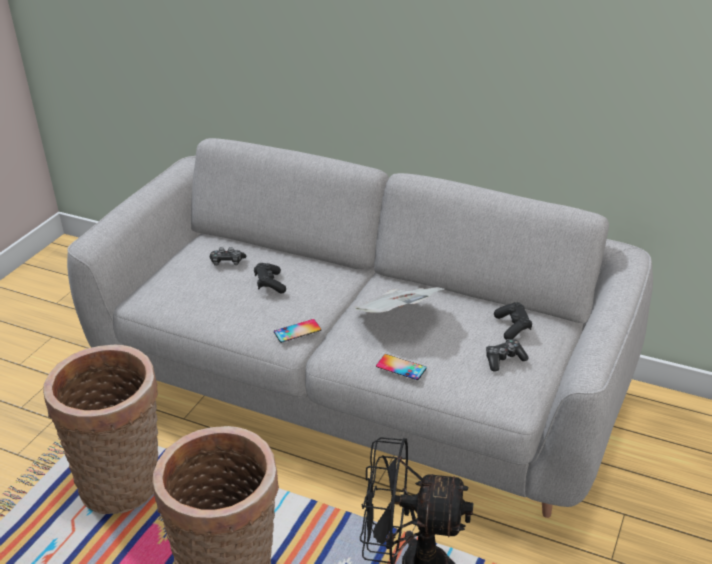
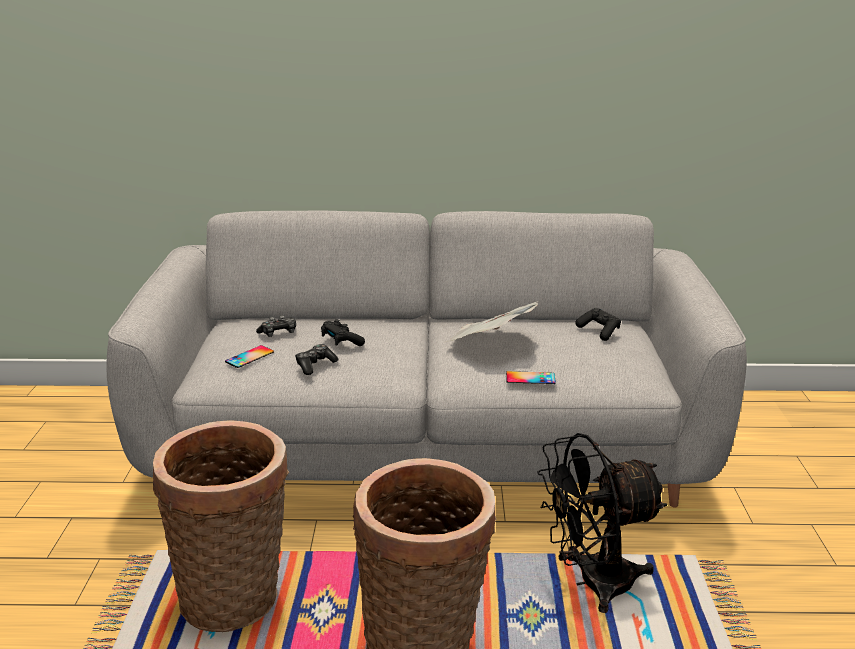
camera: 25 degrees left, 10 degrees down
(297, 331) = (403, 372): phone -> phone (249, 357)
(504, 359) = (615, 354): game controller -> game controller (315, 365)

